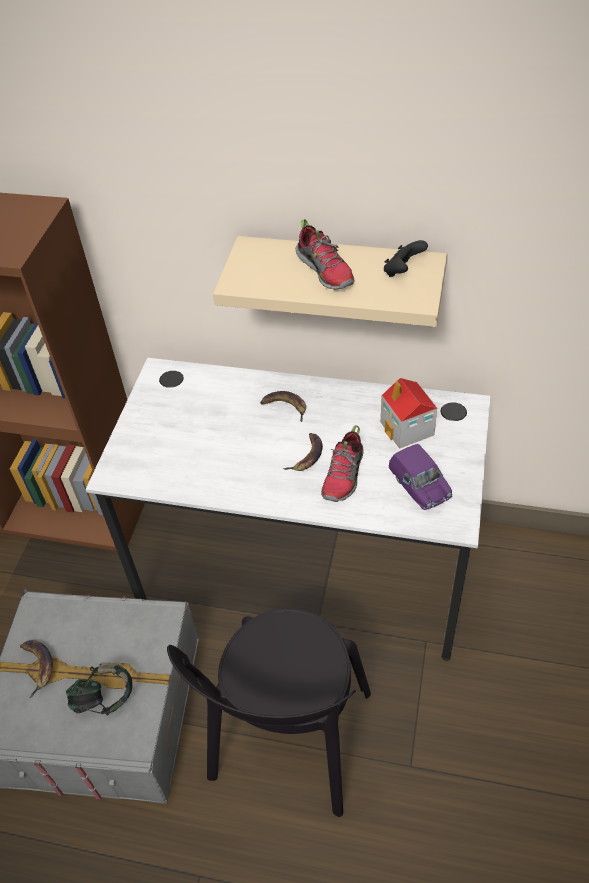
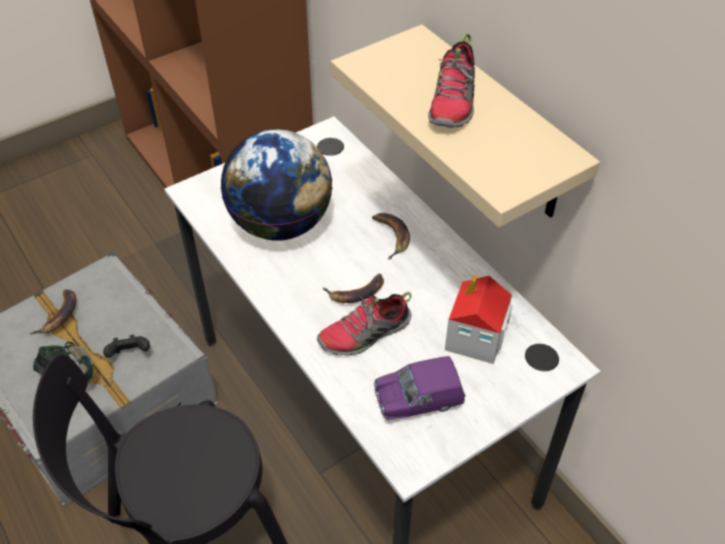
camera: 40 degrees right, 0 degrees up
(204, 451) = (281, 224): none -> globe
(402, 271) = (526, 149): black game controller -> black game controller (130, 354)
(419, 487) = (418, 400): purple toy car -> purple toy car turned 60 degrees clockwise

